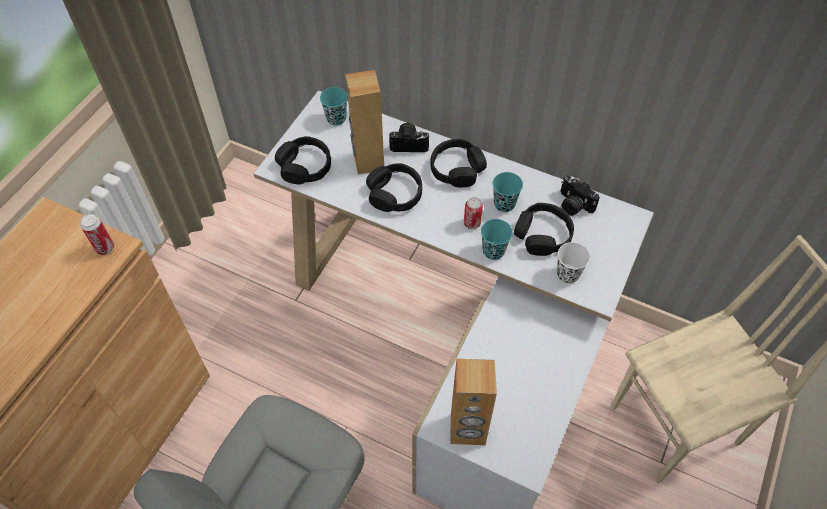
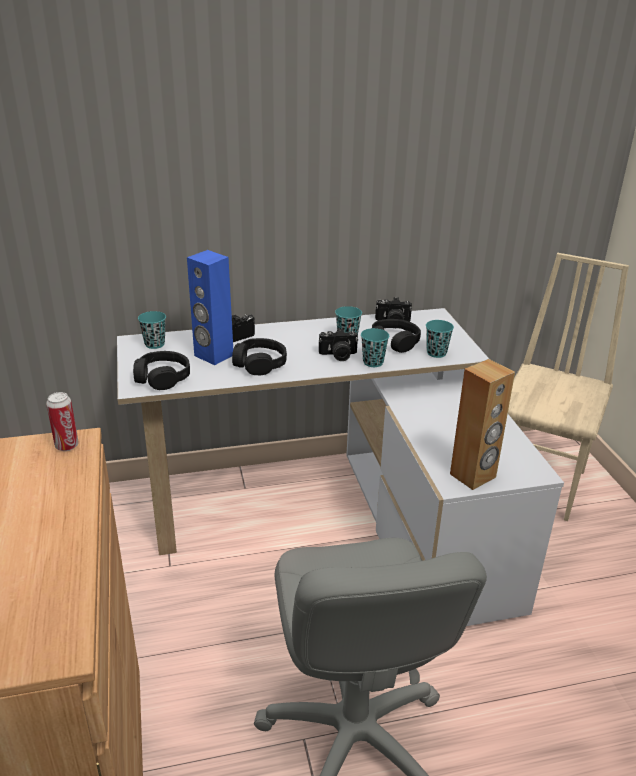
camera: 40 degrees left, 25 degrees down
(368, 161) = (213, 356): brown speaker -> blue speaker
(457, 169) = (289, 335): black headphones -> none
(472, 223) = (338, 355): can -> camera
(567, 274) = (436, 353): white cup -> turquoise cup

